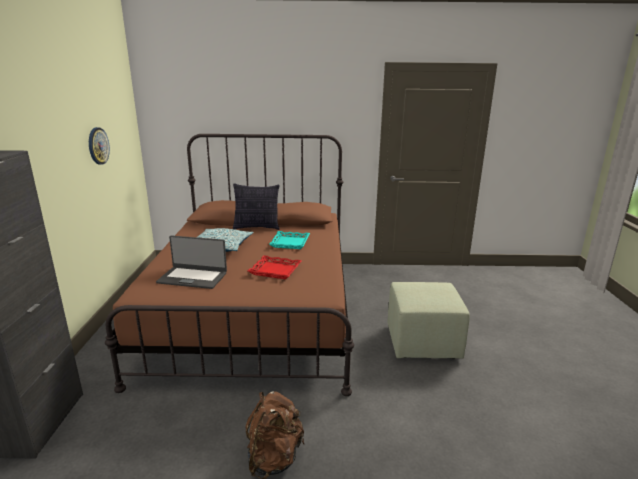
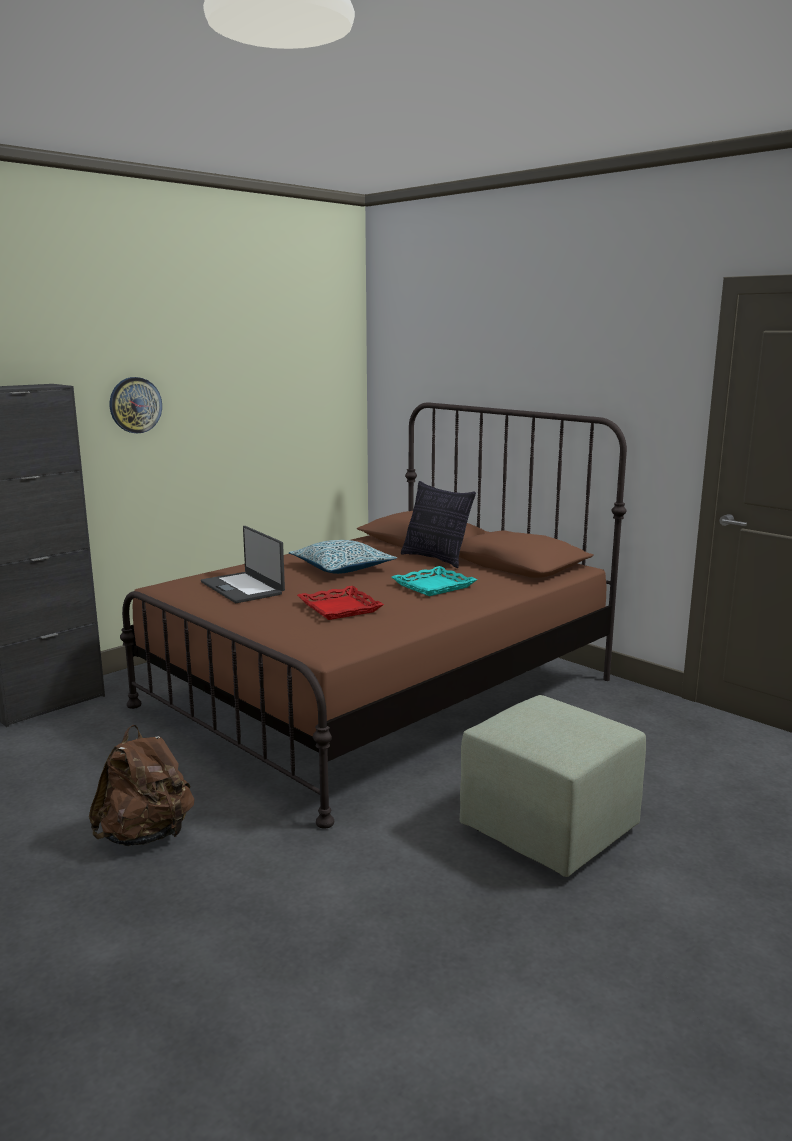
camera: 45 degrees right, 5 degrees down
(98, 146) = (261, 404): wall clock -> wall clock (135, 405)

